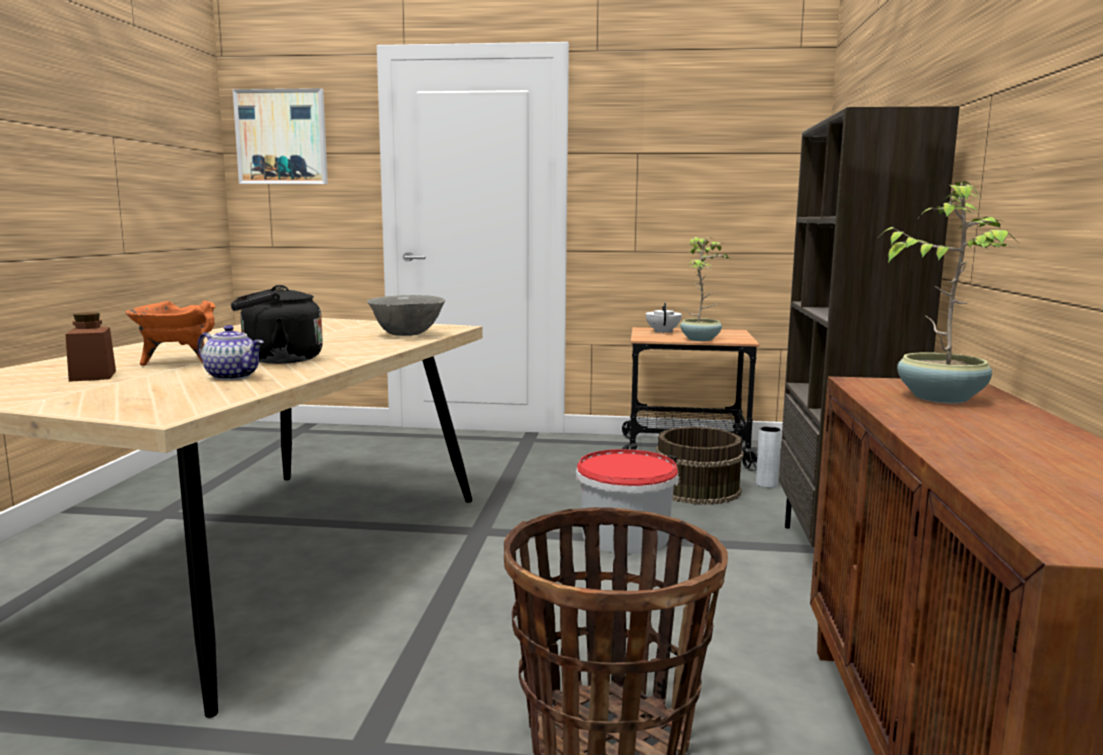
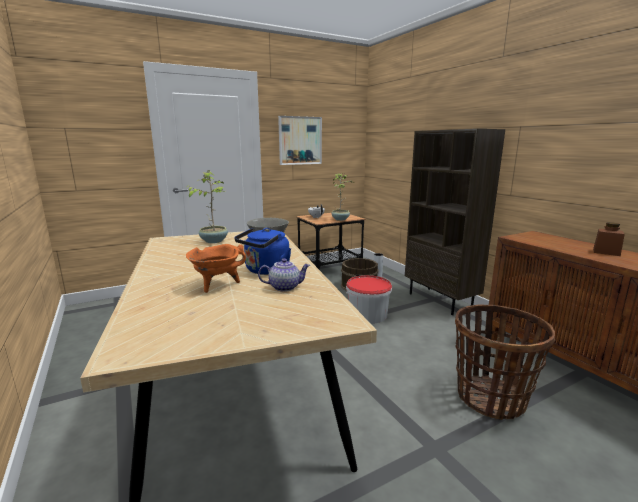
camera: 35 degrees left, 5 degrees up
(93, 376) = (204, 308): brown jar -> brown jar (606, 252)
(277, 360) = (265, 271): black kettle -> blue kettle
(282, 137) = (77, 117): picture -> picture (300, 140)
(940, 397) = (549, 240): potted plant -> potted plant (214, 241)

